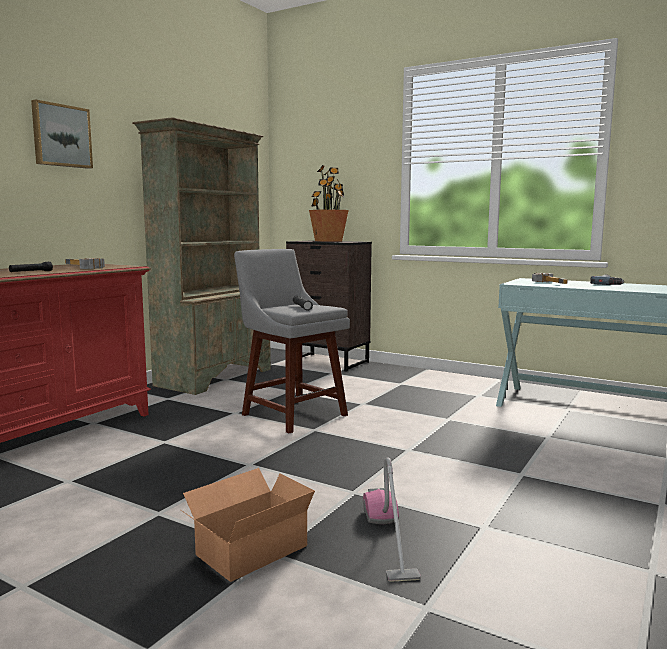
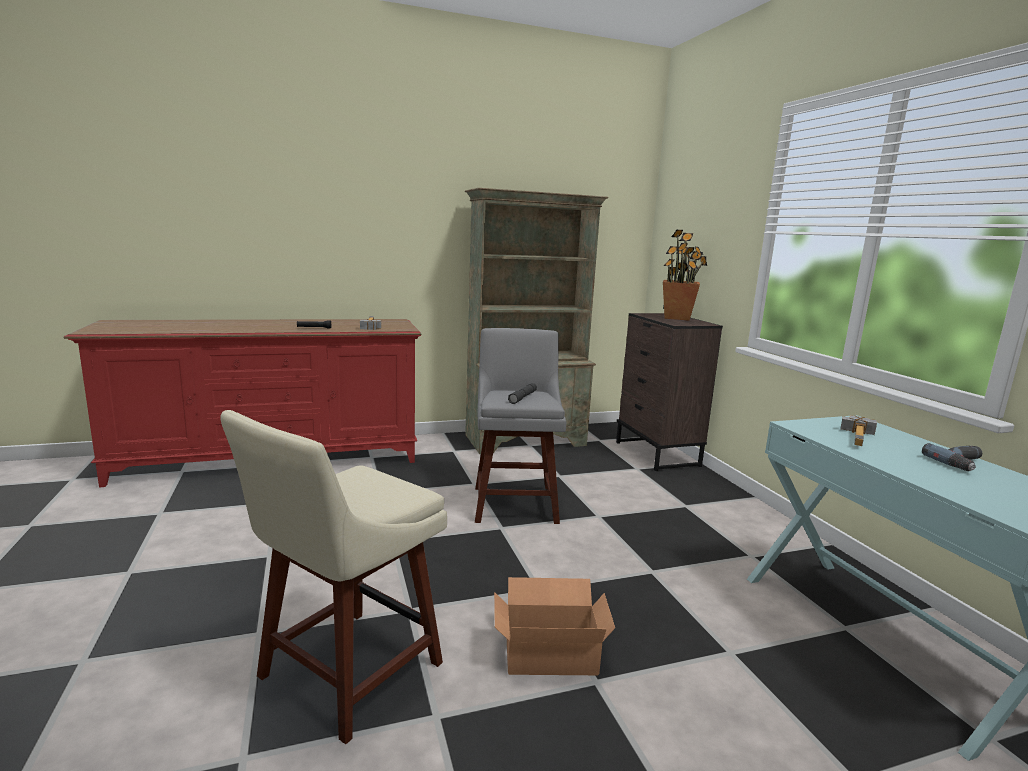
camera: 40 degrees right, 5 degrees up
(61, 136) = (392, 208): picture -> none
(247, 549) = (254, 618): cardboard box -> cardboard box (548, 651)
(389, 539) = (344, 673): vacuum cleaner -> beige stool

